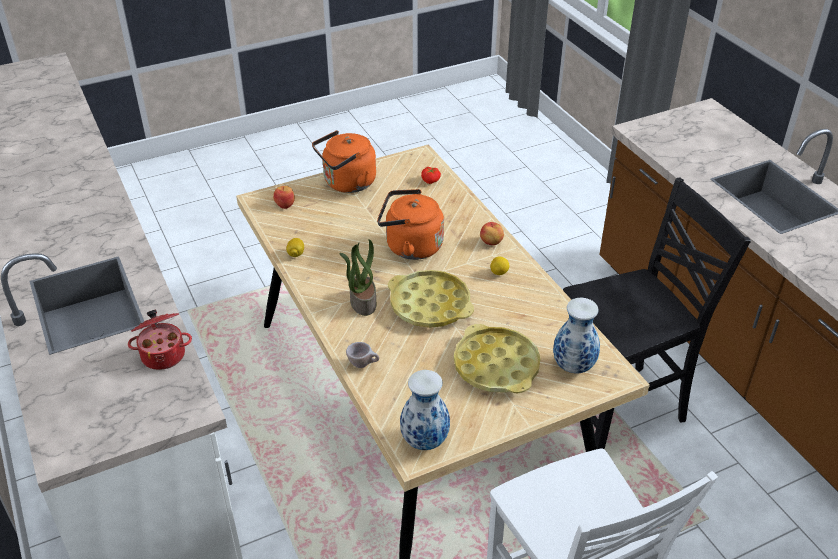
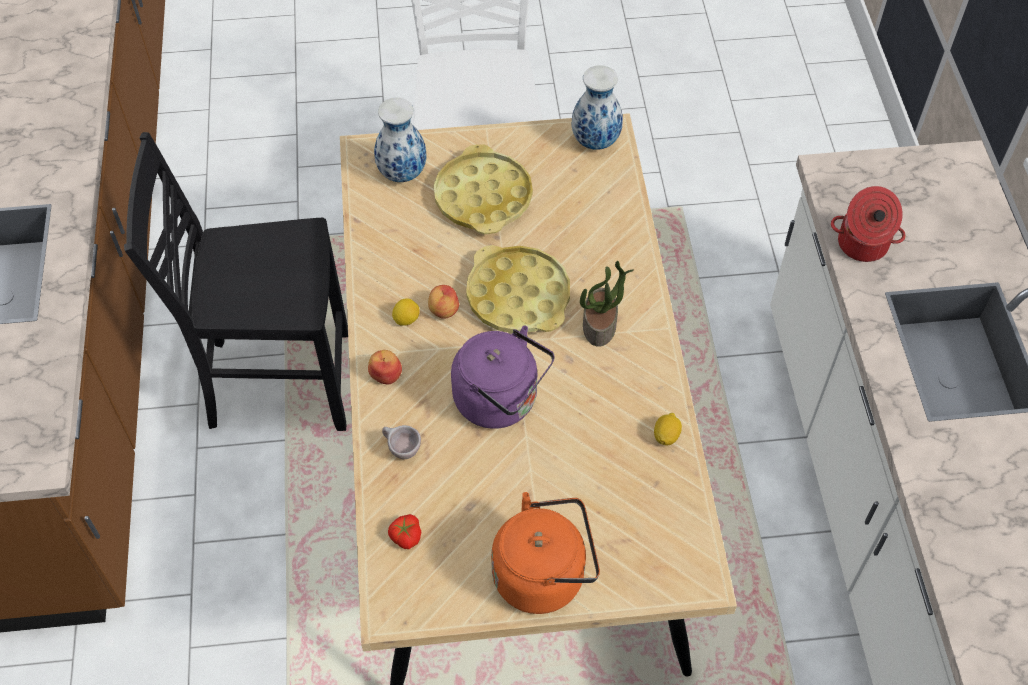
camera: 160 degrees left, 15 degrees up
(285, 204) = (659, 553): apple -> apple (443, 310)
(363, 364) = (627, 240): beige cup -> beige cup (401, 450)
(410, 246) = (501, 401): orange kettle -> purple kettle

